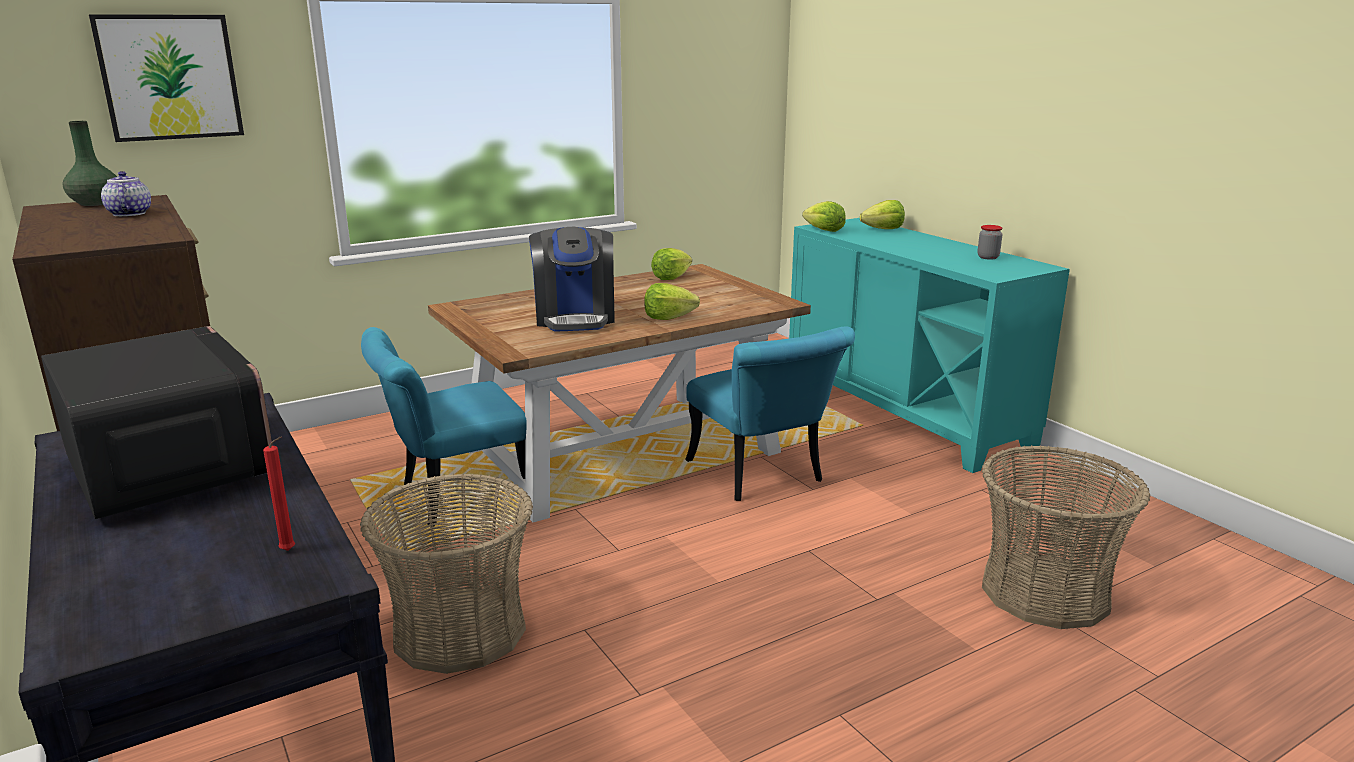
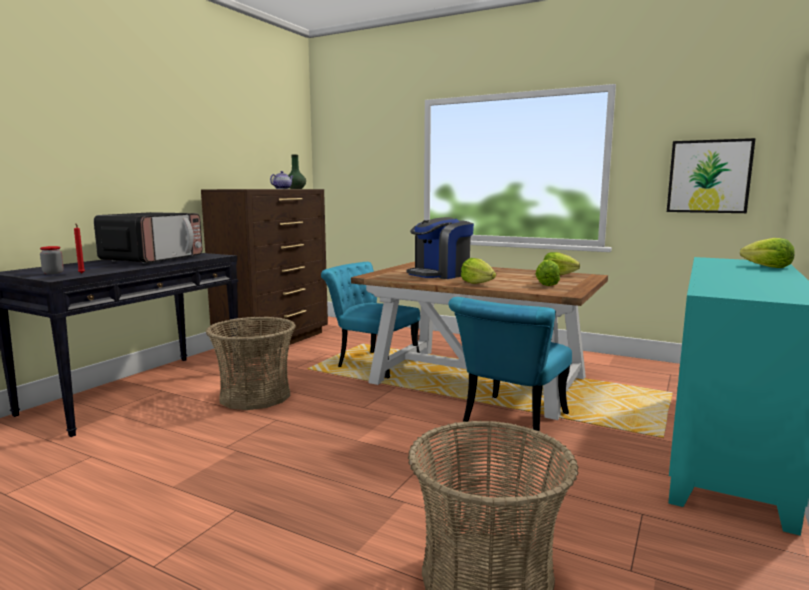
camera: 60 degrees right, 10 degrees down
(170, 77) = (367, 144): picture -> picture (709, 176)
(824, 230) = (706, 260): lettuce -> lettuce (547, 284)
(988, 257) = (777, 288): jar -> jar (53, 273)

